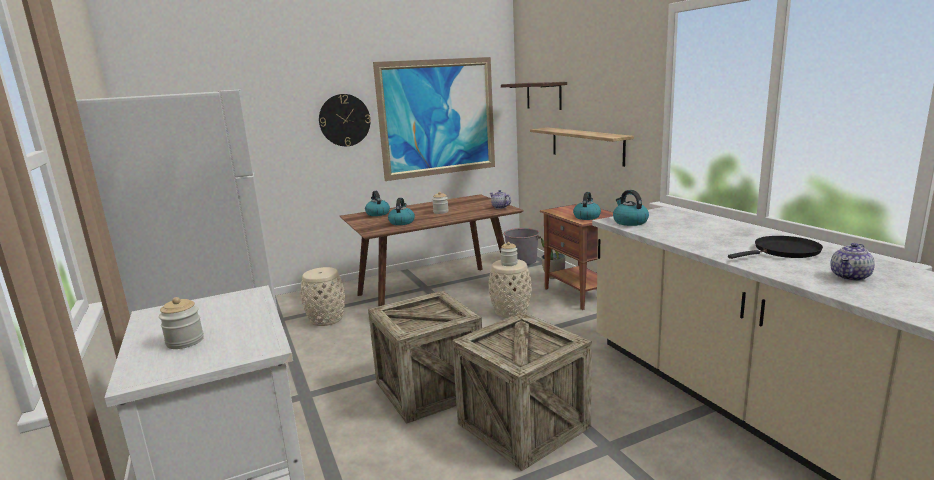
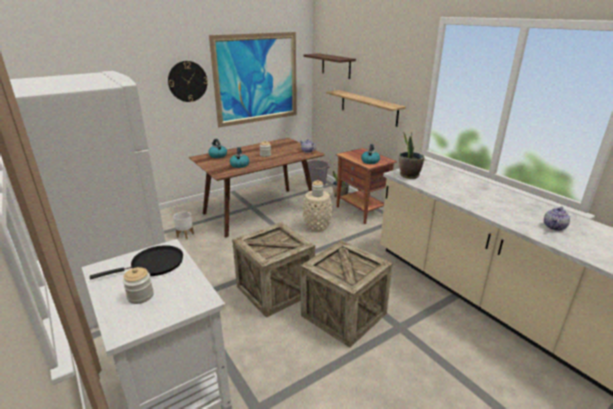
camera: 10 degrees left, 10 degrees up
(326, 319) = (185, 235): beige stool -> white planter
(629, 222) = (409, 175): kettle -> potted plant
(783, 251) = (511, 204): black frying pan -> black frying pan (154, 265)

